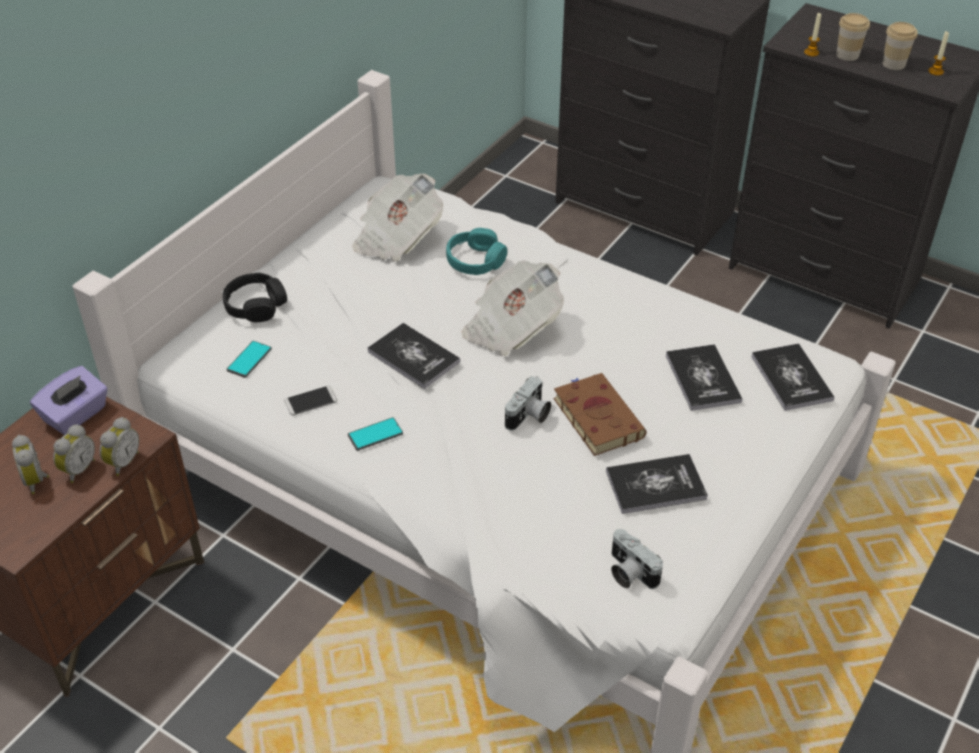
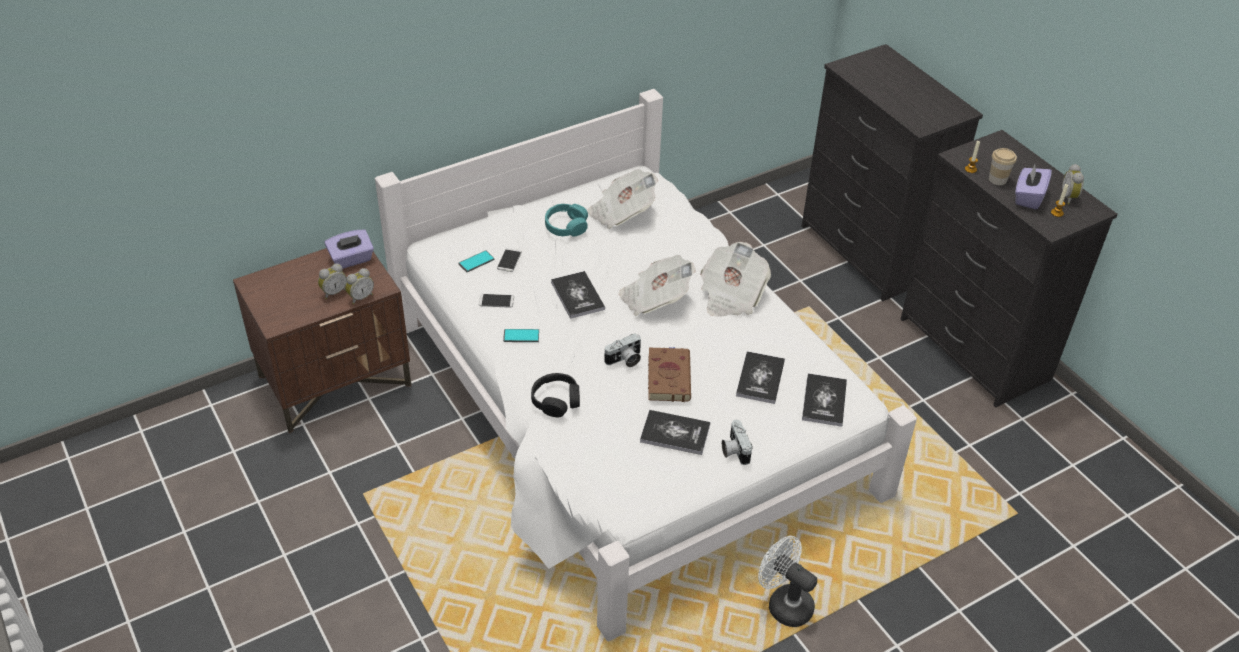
camera: 25 degrees right, 0 degrees up
(37, 480) = (308, 290): alarm clock -> alarm clock (1070, 197)
(255, 305) = (502, 228): black headphones -> black headphones (556, 400)
(293, 343) = (509, 260): none -> phone
(475, 261) = (663, 246): turquoise headphones -> turquoise headphones (566, 226)
(596, 293) = (731, 295): none -> newspaper
(629, 572) = (619, 478): camera -> camera (734, 450)
(837, 647) = (784, 603): none -> white fan
(893, 64) = (1028, 197): cup -> purple tissue box

